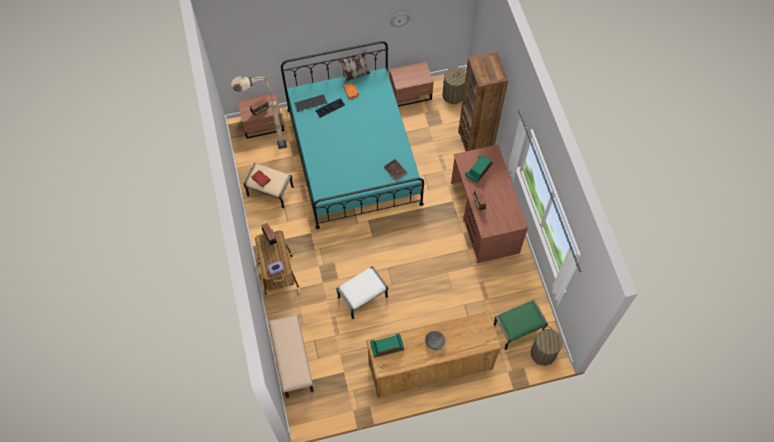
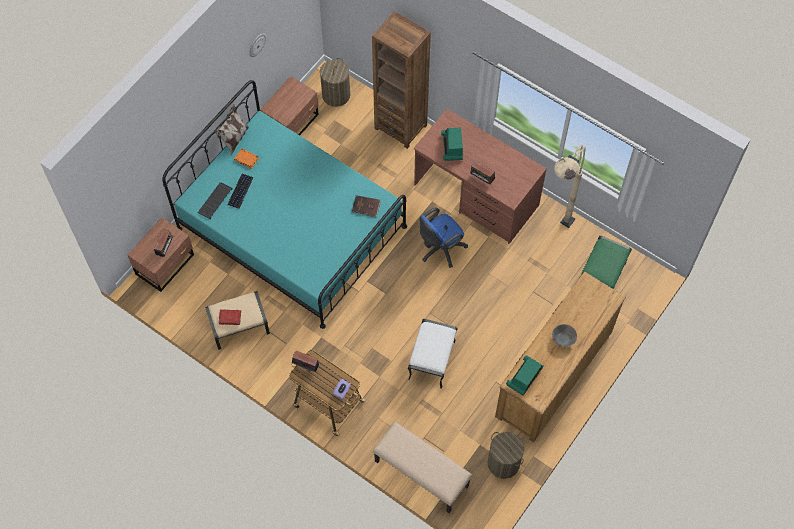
camera: 40 degrees left, 0 degrees up
(264, 148) = (190, 287): beige floor lamp -> beige floor lamp (554, 237)
(430, 234) = (440, 249): none -> blue office chair
(543, 353) = (642, 282): laundry basket -> laundry basket (503, 463)

